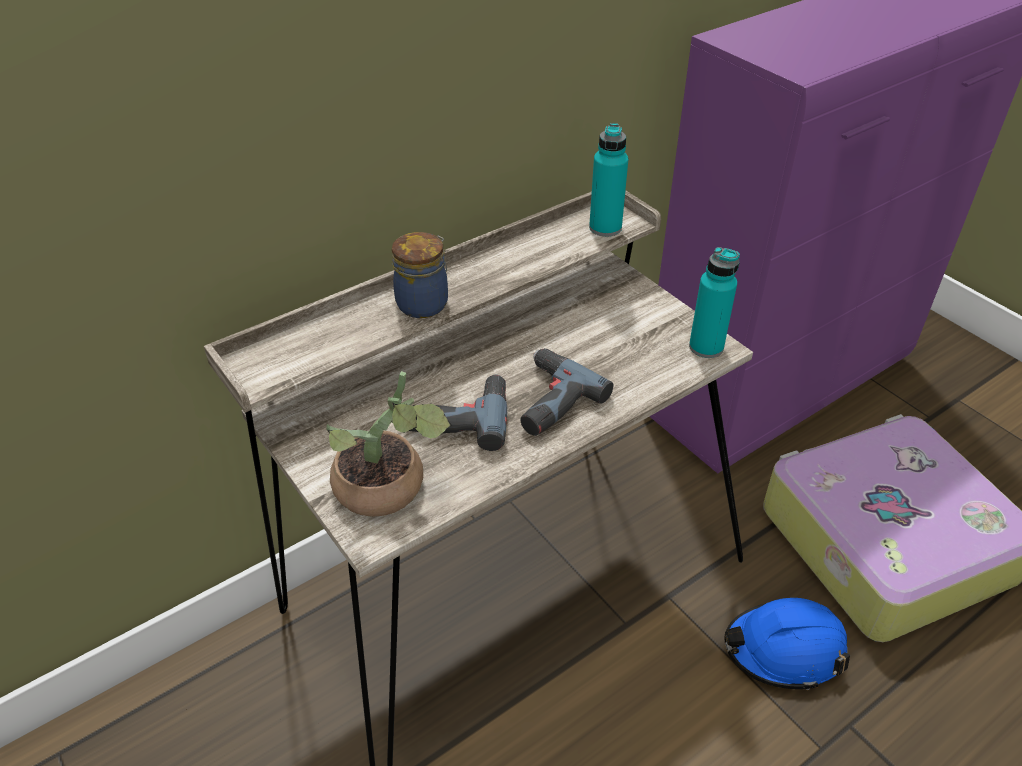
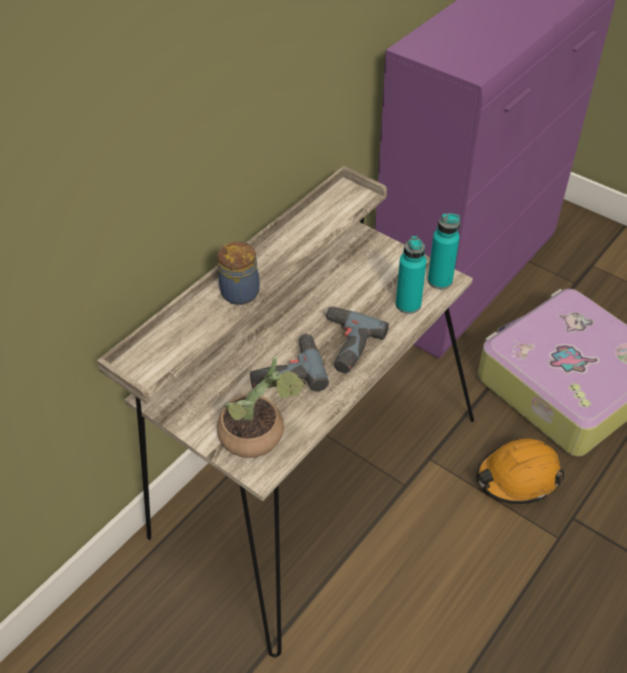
camera: 15 degrees left, 5 degrees up
(605, 228) = (348, 204): turquoise bottle -> turquoise bottle (408, 305)
(784, 650) = (517, 477): blue hard hat -> orange hard hat

